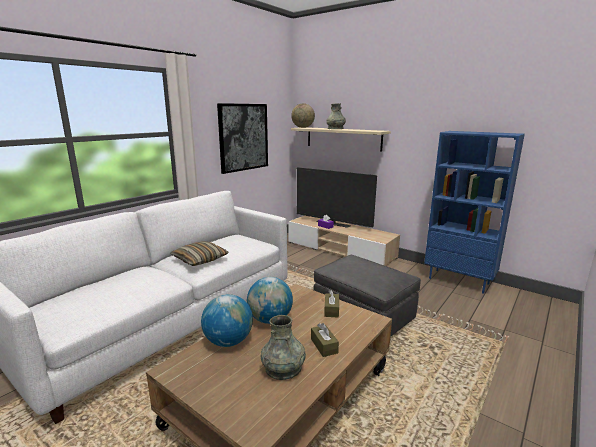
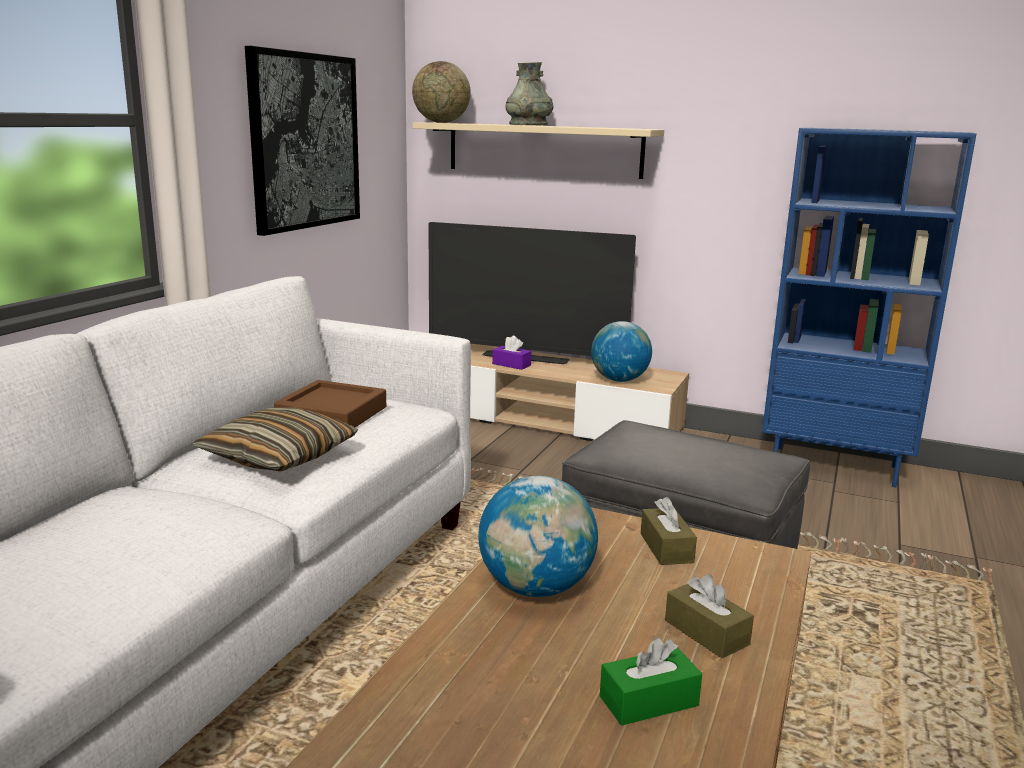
camera: 15 degrees left, 0 degrees up
(228, 244) = (332, 414): none -> brown tray
(228, 341) = (465, 654): globe -> globe (619, 380)
(283, 369) = (648, 701): grey vase -> green tissue box

